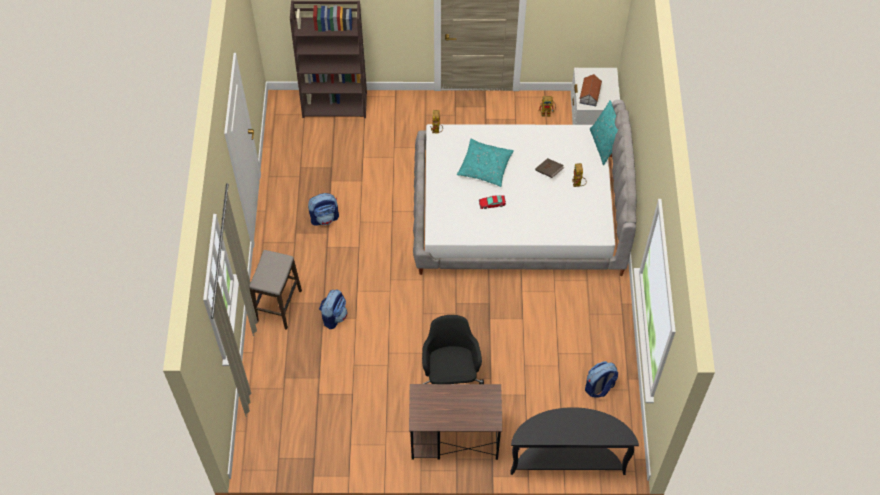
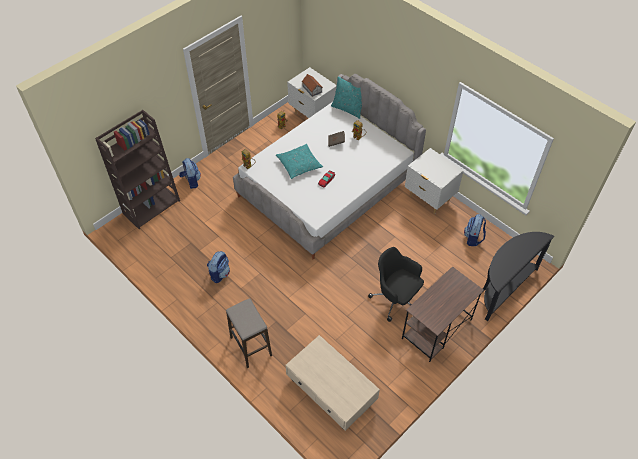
camera: 45 degrees left, 5 degrees down
(301, 404) = (332, 390): none -> beige coffee table
(334, 316) = (291, 323): backpack -> backpack (191, 181)
(604, 310) = (429, 199): none -> white nightstand

